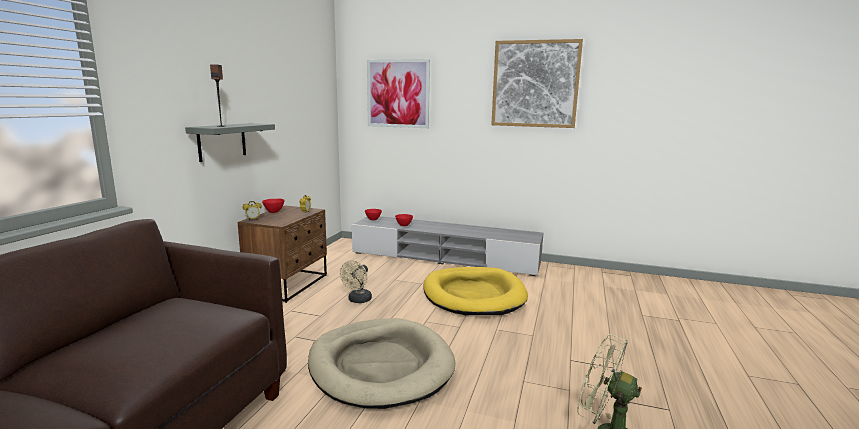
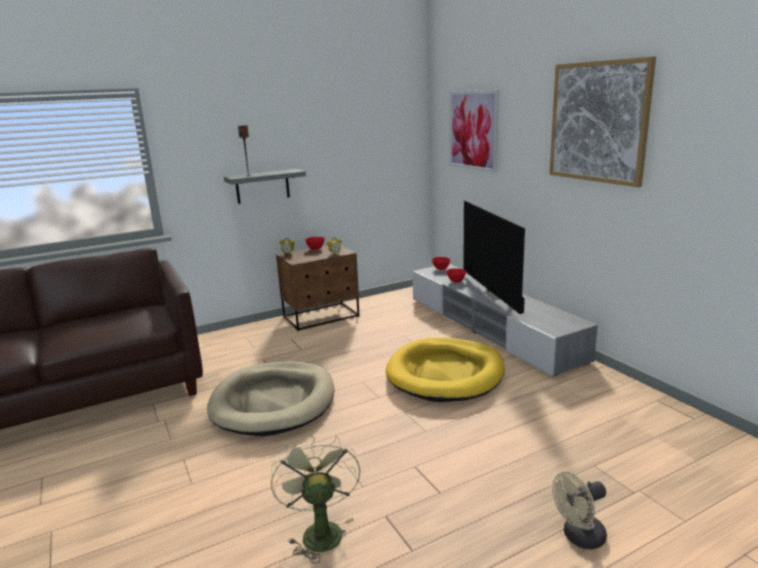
camera: 45 degrees right, 5 degrees up
(358, 300) = (345, 345): beige fan -> beige fan (579, 537)
(451, 228) = (496, 295): none -> television

